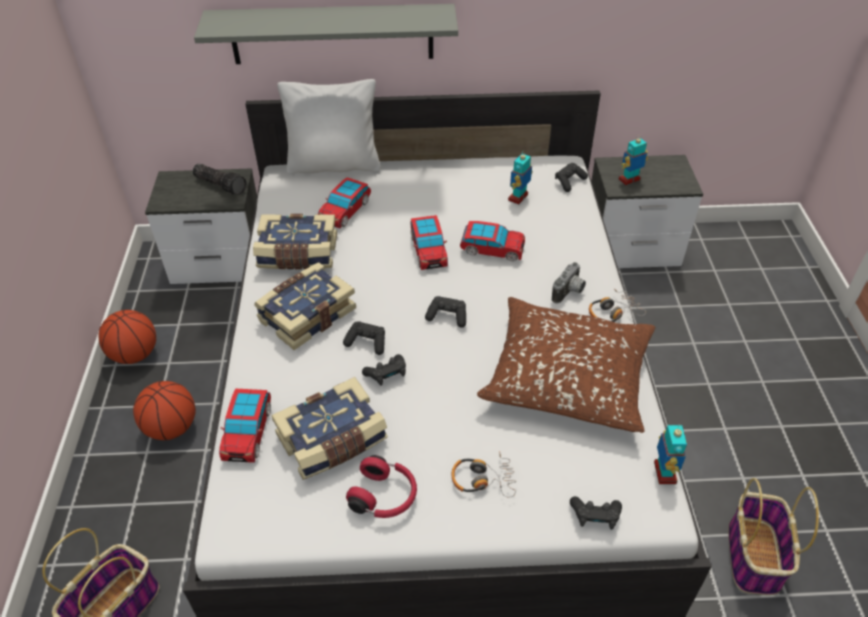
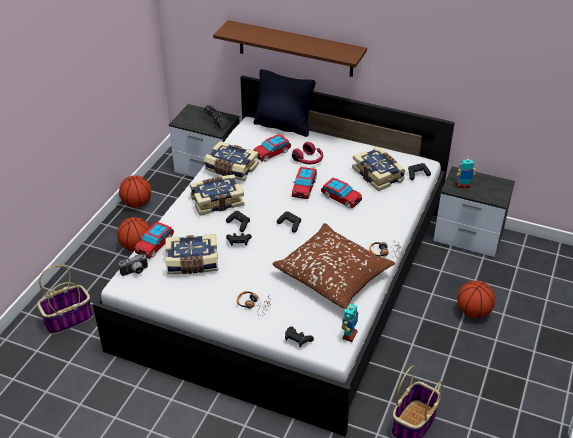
camera: 25 degrees right, 5 degrees down
(332, 34) = (295, 49): grey shelf -> brown shelf
(334, 165) = (283, 126): white pillow -> black pillow
(385, 496) = (201, 295): red headphones -> red headphones (308, 160)
(518, 198) = (378, 175): toy robot -> book
(569, 293) = (368, 234): camera -> camera (135, 272)
(709, 352) = (473, 312): none -> basketball

